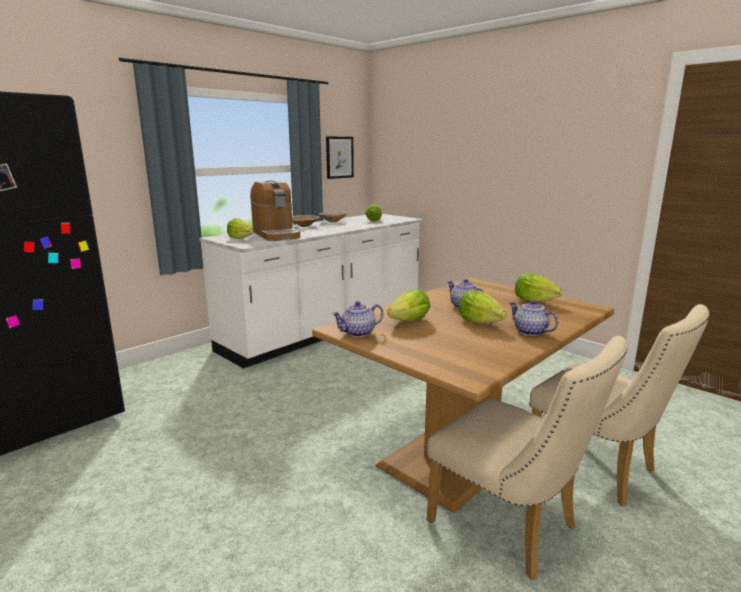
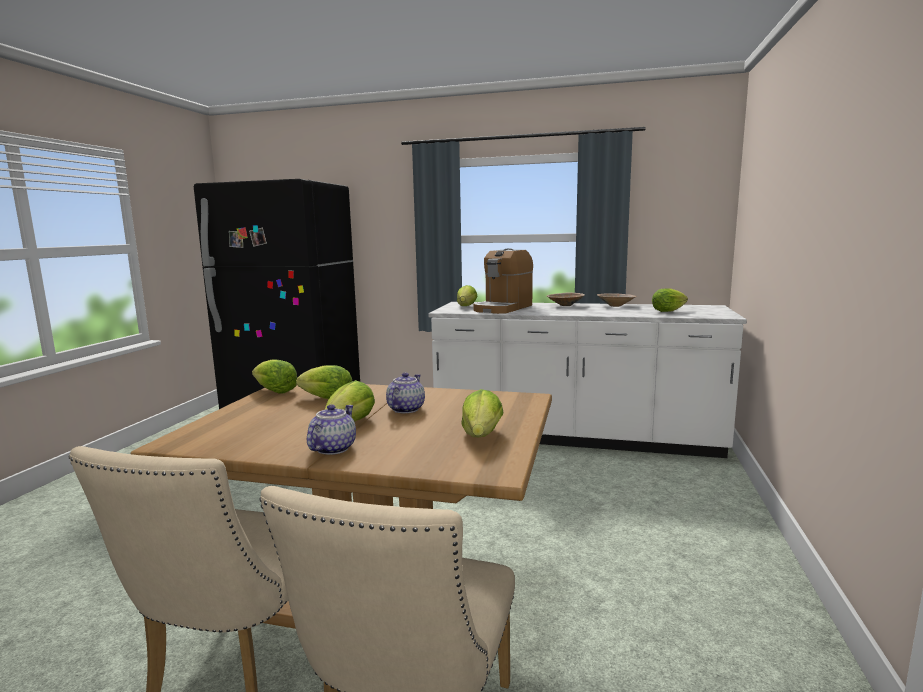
camera: 60 degrees right, 5 degrees down
(339, 157) = (672, 224): picture -> none
(358, 333) = (275, 391): teapot -> lettuce

